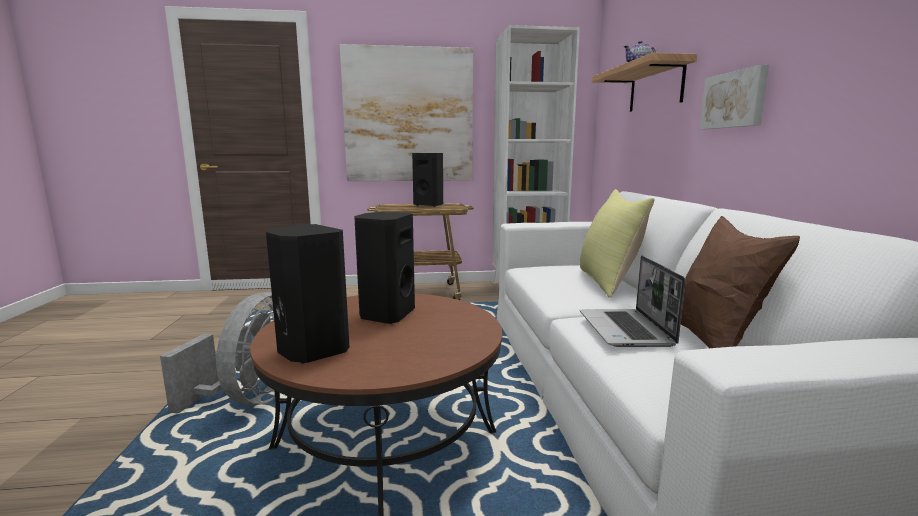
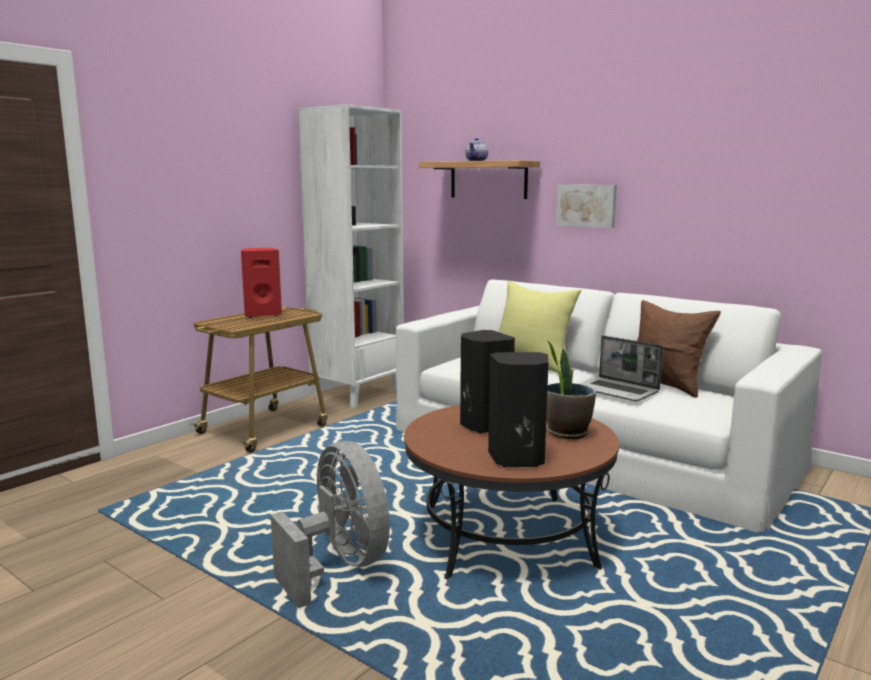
camera: 45 degrees left, 0 degrees up
(409, 115) = (211, 200): picture -> none
(426, 346) = (566, 433): none -> potted plant
(429, 205) = (262, 314): black speaker -> red speaker

